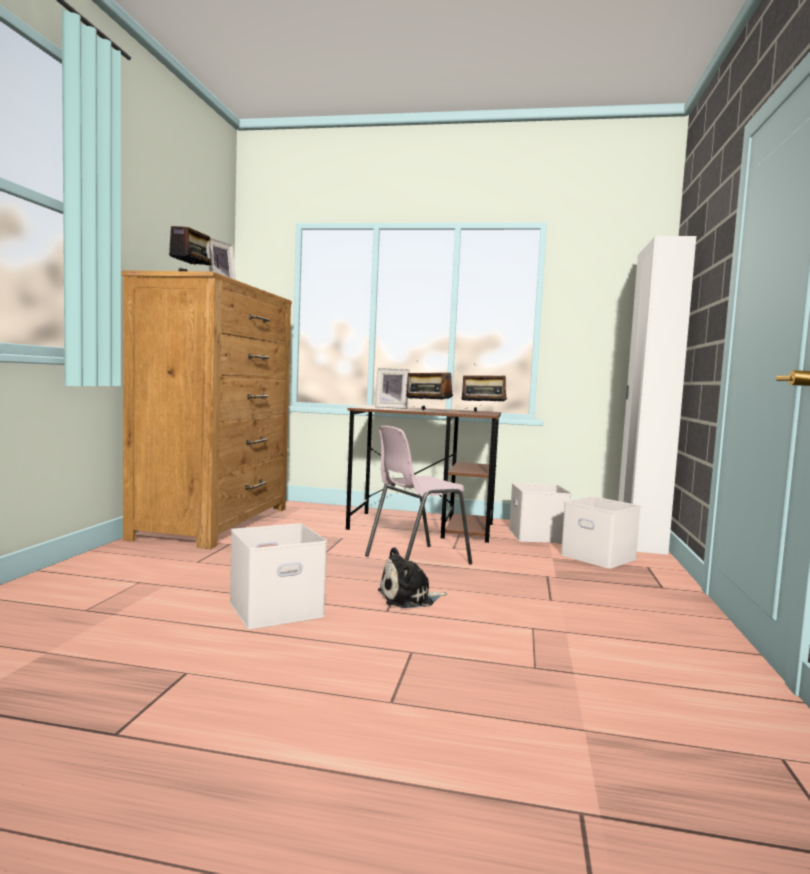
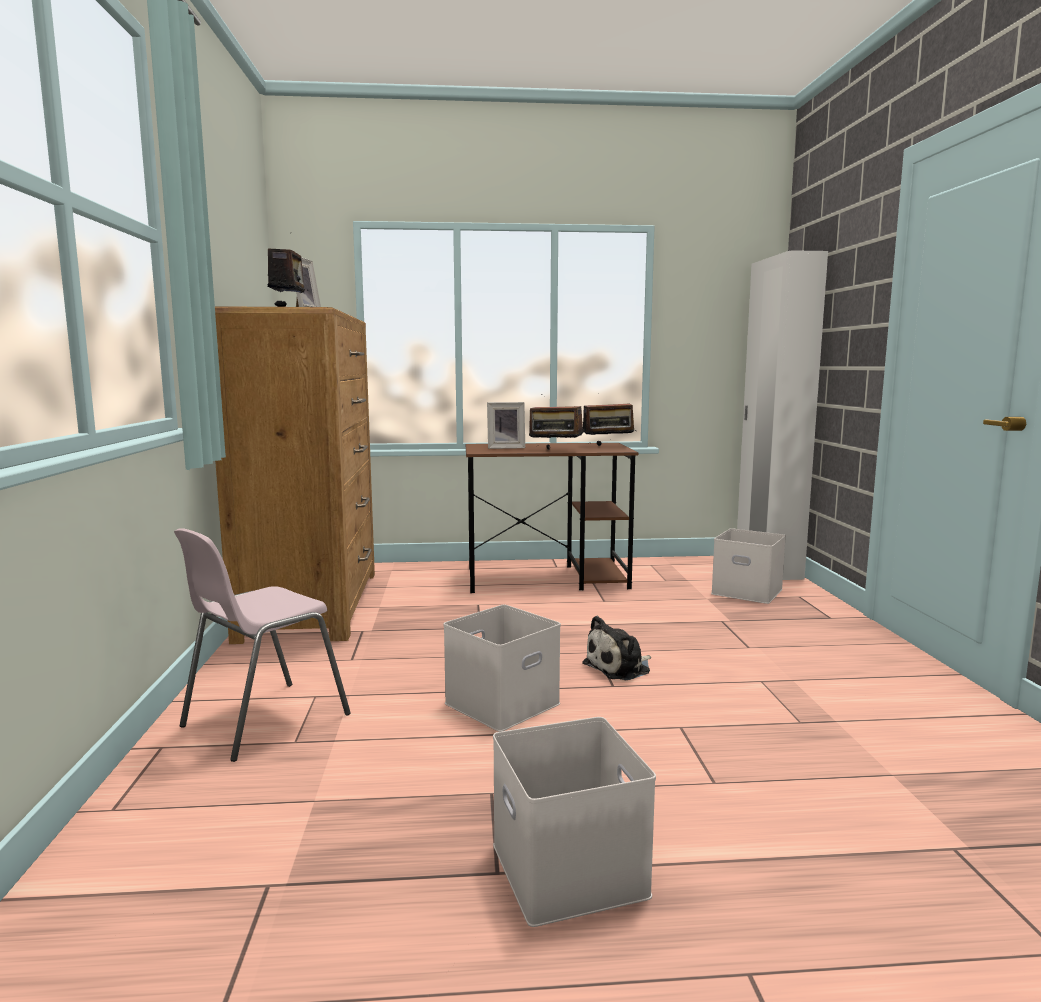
camera: 15 degrees left, 5 degrees up
(415, 560) = (581, 621): pink chair -> pink chair (263, 720)
(538, 536) = (671, 574): white storage box -> white storage box (572, 870)

